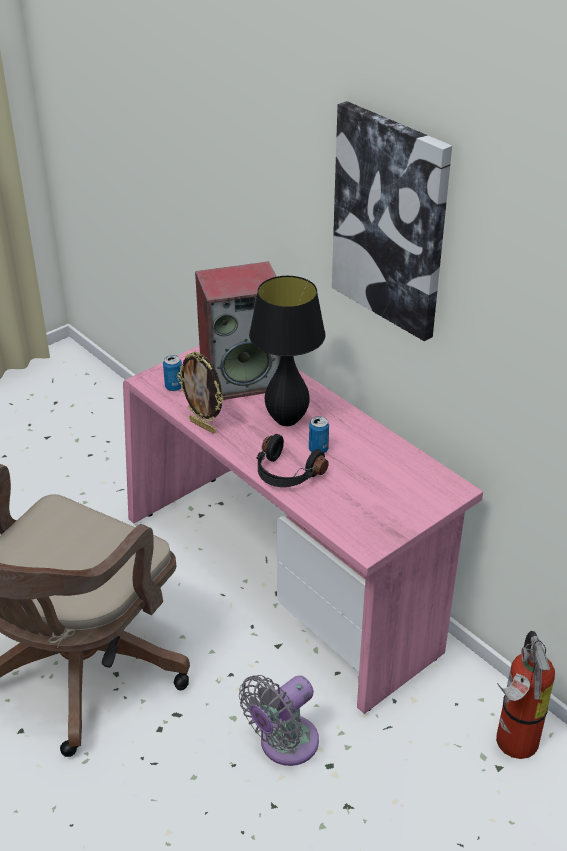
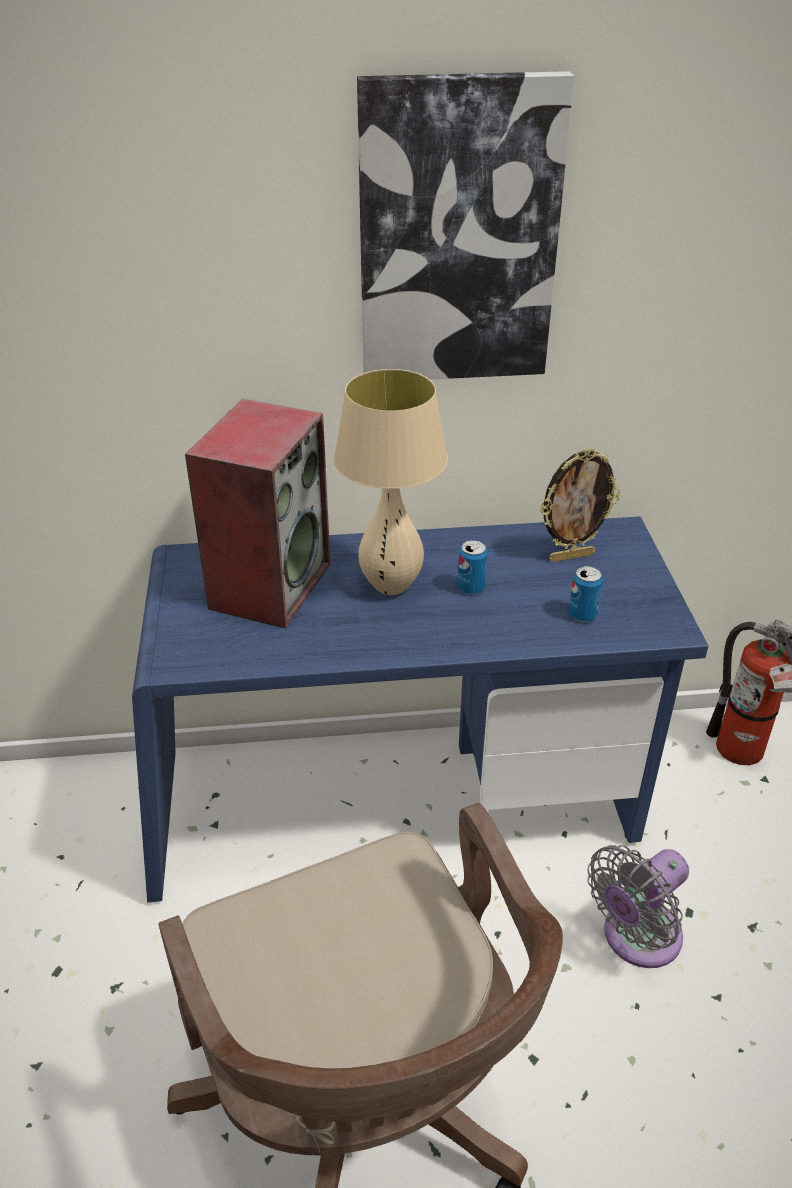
camera: 55 degrees left, 0 degrees up
(174, 387) = (215, 647): can -> can (582, 615)
(203, 426) = (328, 657): picture frame -> picture frame (571, 556)
(283, 582) = (396, 807): pink desk -> blue desk
(284, 744) = (636, 938): grey fan -> grey fan turned 60 degrees clockwise
(286, 474) = (492, 631): black headphones -> none
(287, 420) = (391, 586): black table lamp -> beige table lamp

